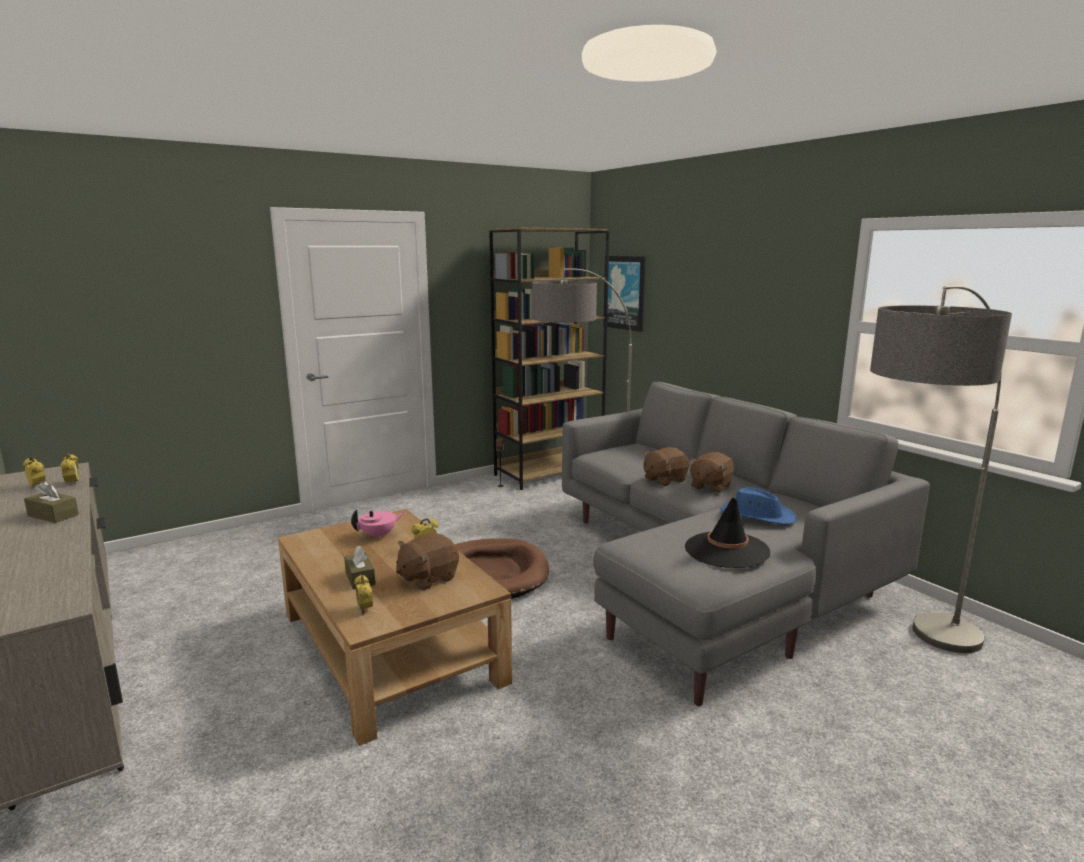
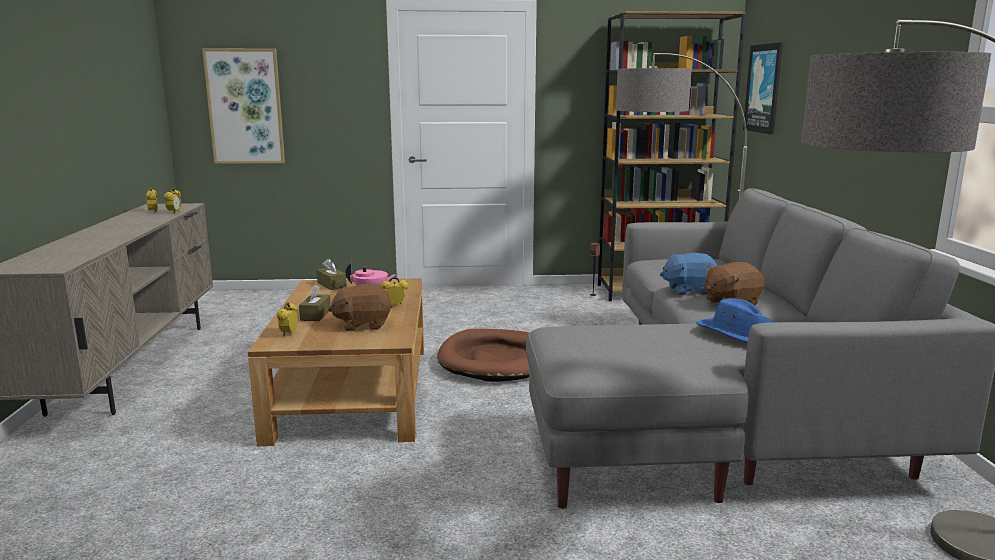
camera: 30 degrees right, 0 degrees up
(53, 515) = (133, 226): brown tissue box -> brown tissue box (331, 285)
(99, 333) = (245, 106): none -> picture
(664, 480) = (689, 290): brown plush toy -> blue plush toy
(726, 550) = (648, 353): black hat -> none

